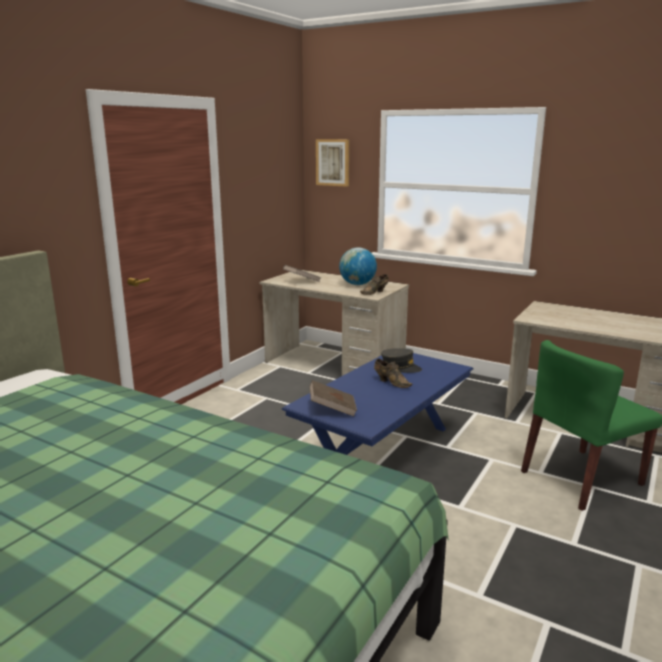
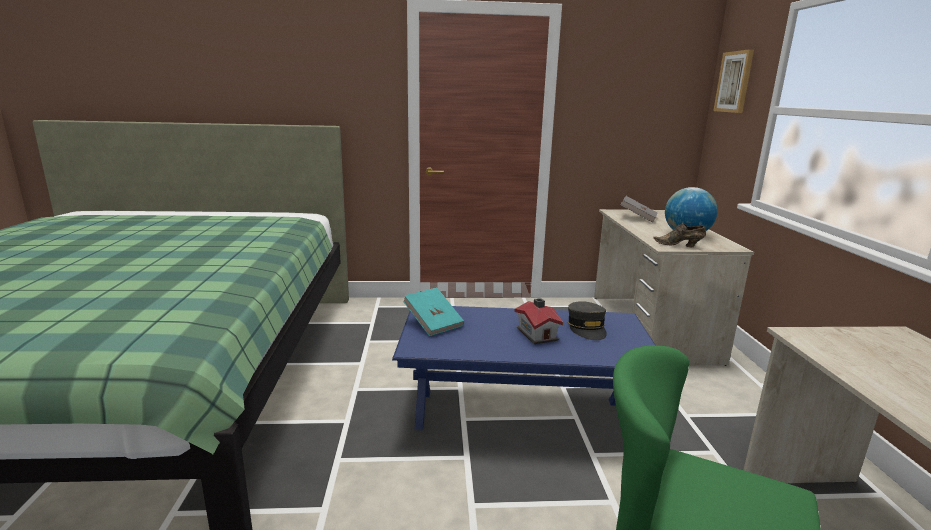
camera: 55 degrees right, 0 degrees up
(332, 409) = (433, 323): brown book -> turquoise book
(391, 382) = (537, 333): brown shoe -> toy house

